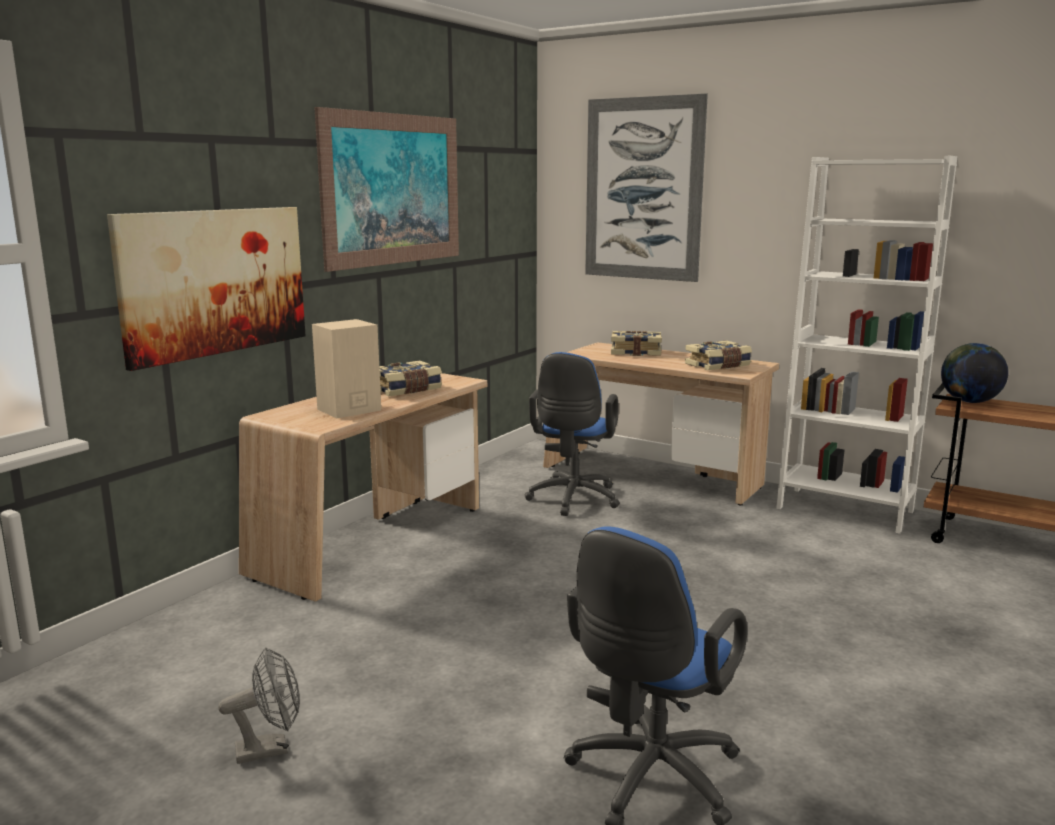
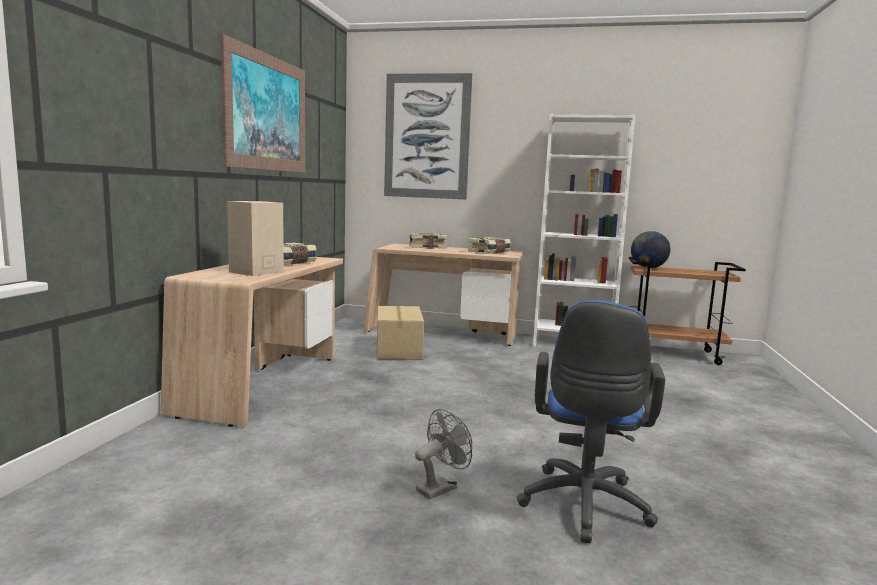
camera: 20 degrees left, 5 degrees down
(215, 282) = (149, 158): picture -> none
(270, 748) = (274, 535): grey fan -> grey fan (441, 487)
(572, 500) = (397, 349): blue office chair -> cardboard box

